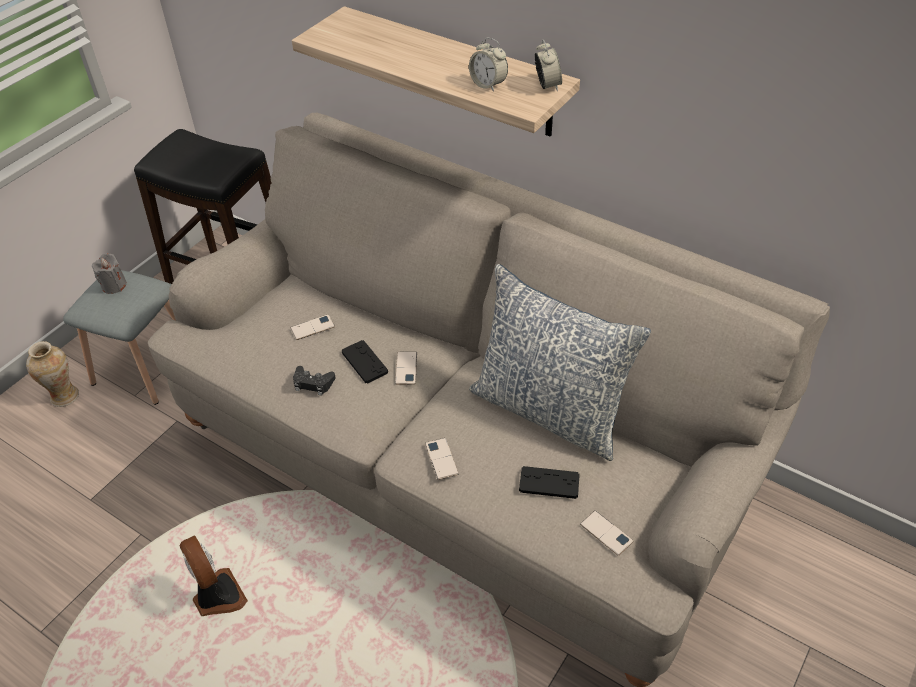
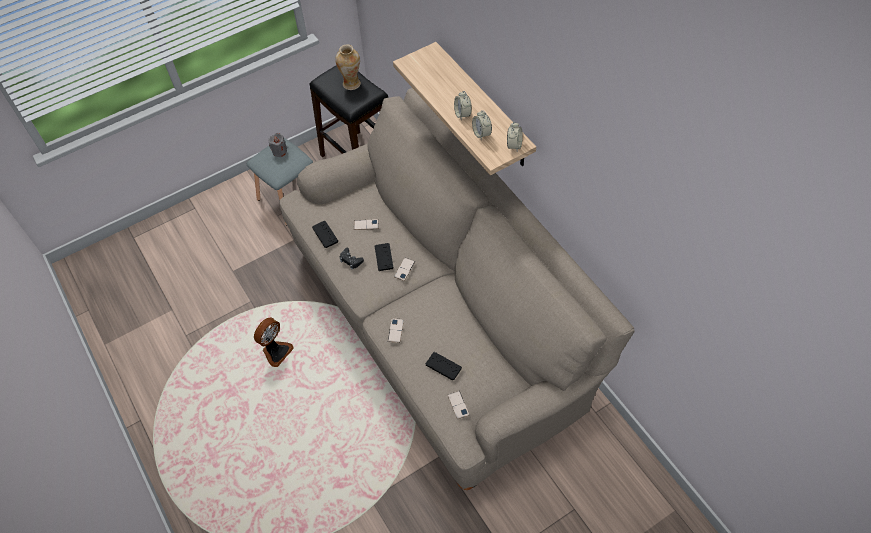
camera: 25 degrees right, 10 degrees up
(64, 396) = (240, 202): vase -> vase (351, 84)
(218, 596) = (276, 351): fan -> fan turned 45 degrees clockwise
(251, 362) = (325, 234): none -> black game controller
(442, 71) = (462, 114): none -> alarm clock
(549, 410) = (468, 324): pillow -> none

